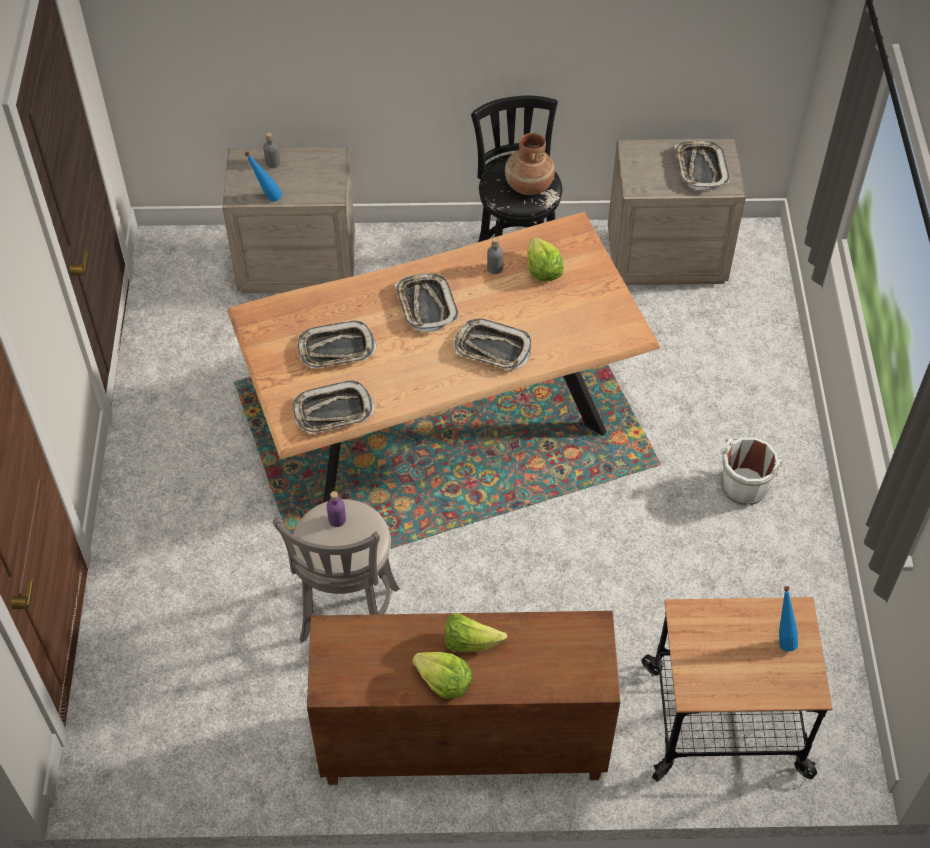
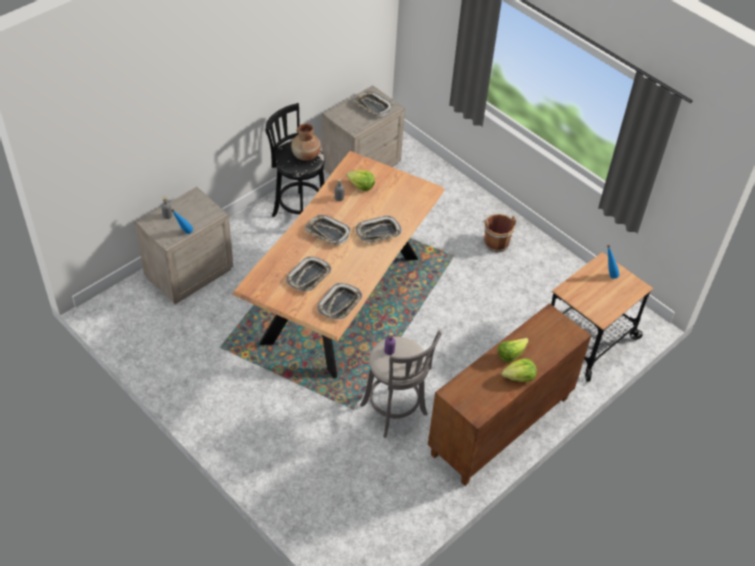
camera: 45 degrees left, 5 degrees down
(744, 485) = (495, 242): white bucket -> brown bucket

